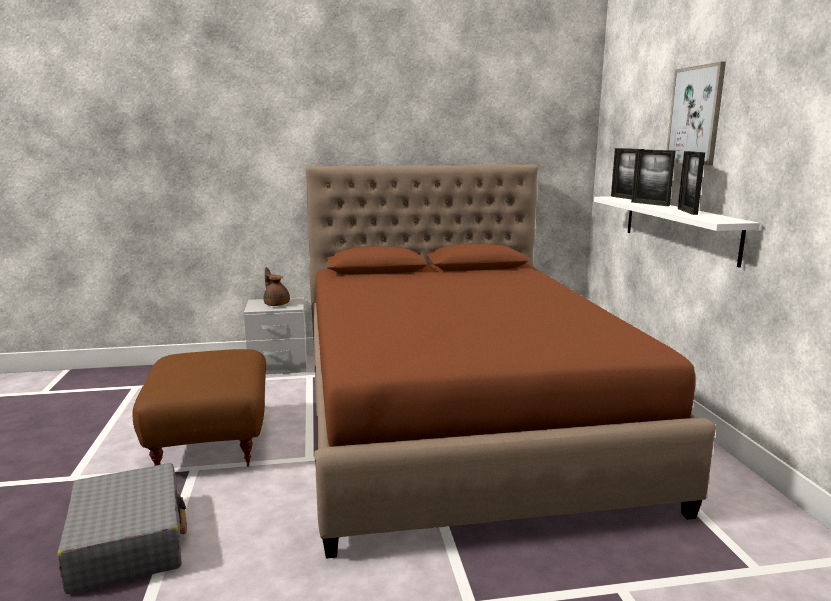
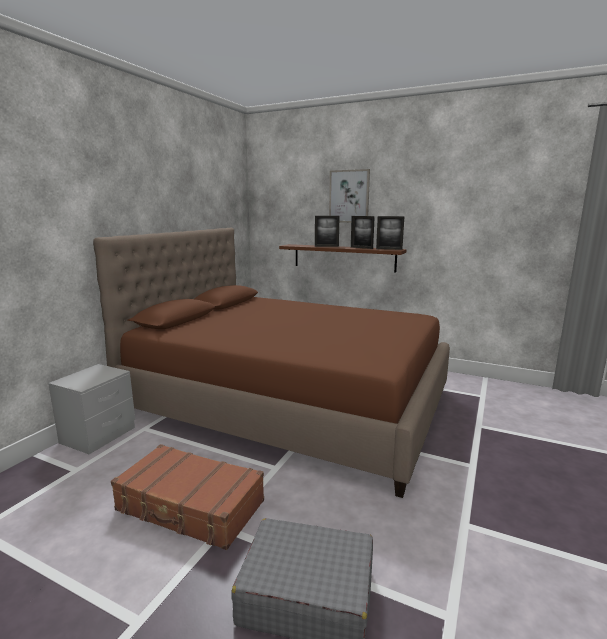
camera: 55 degrees left, 0 degrees up
(212, 442) = (190, 506): brown ottoman -> brown suitcase
(276, 304) = (91, 376): brown teapot -> none
(624, 198) = (297, 245): picture frame -> picture frame (389, 249)
(678, 227) = (343, 257): white shelf -> brown shelf

